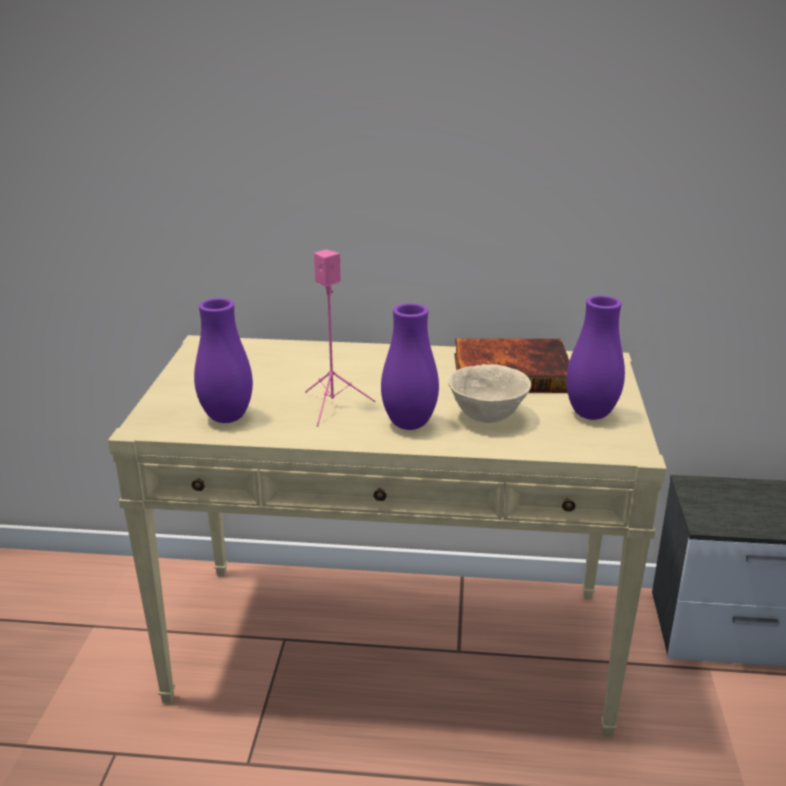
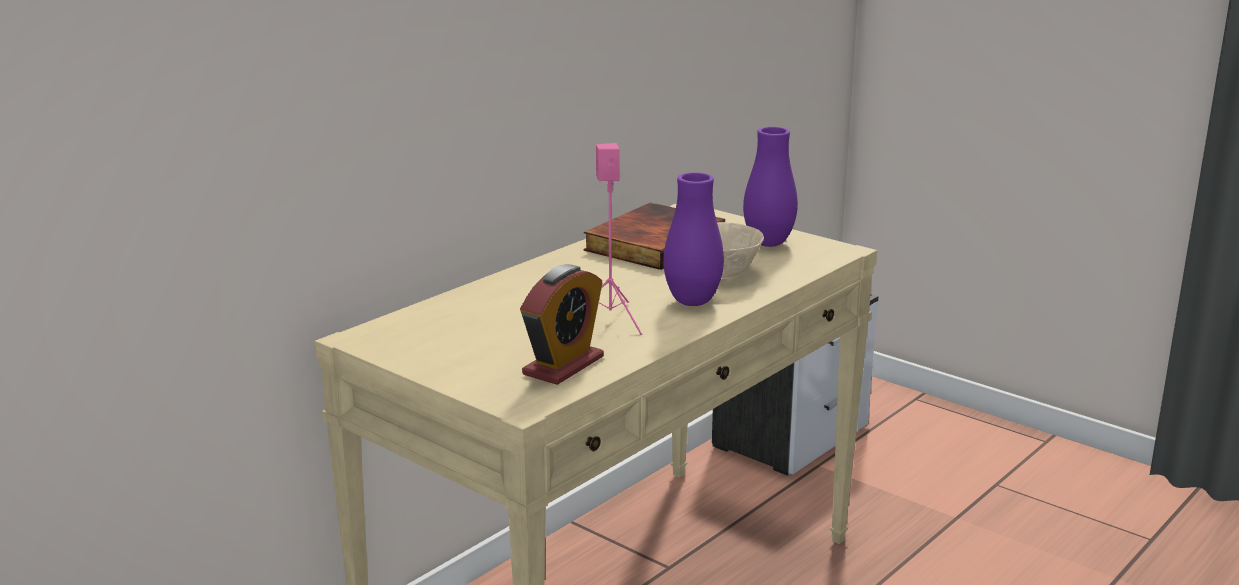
camera: 55 degrees left, 5 degrees down
(227, 418) = (563, 365): purple vase -> alarm clock

